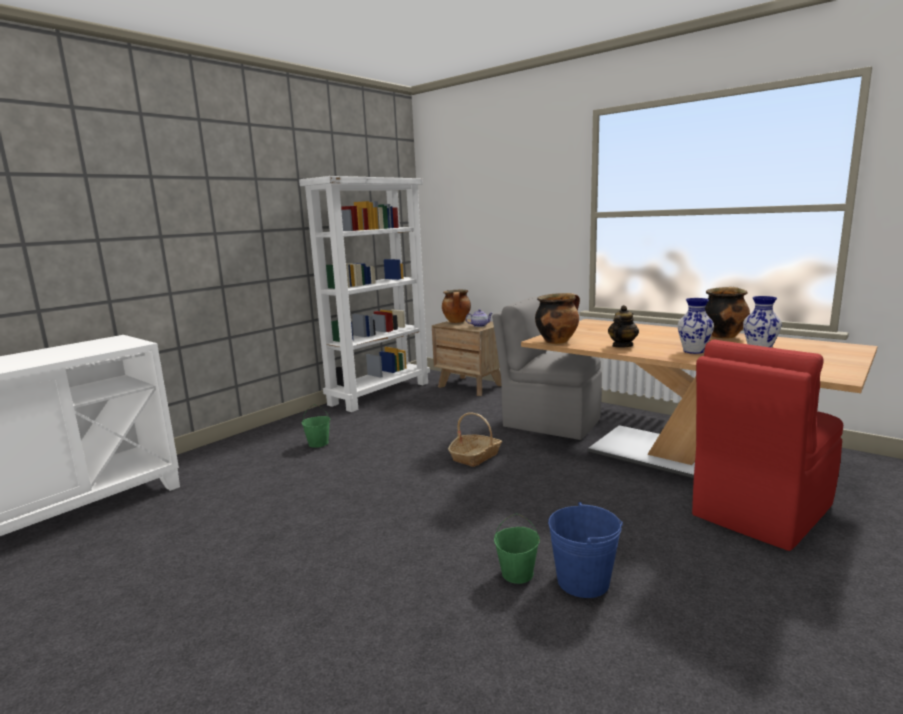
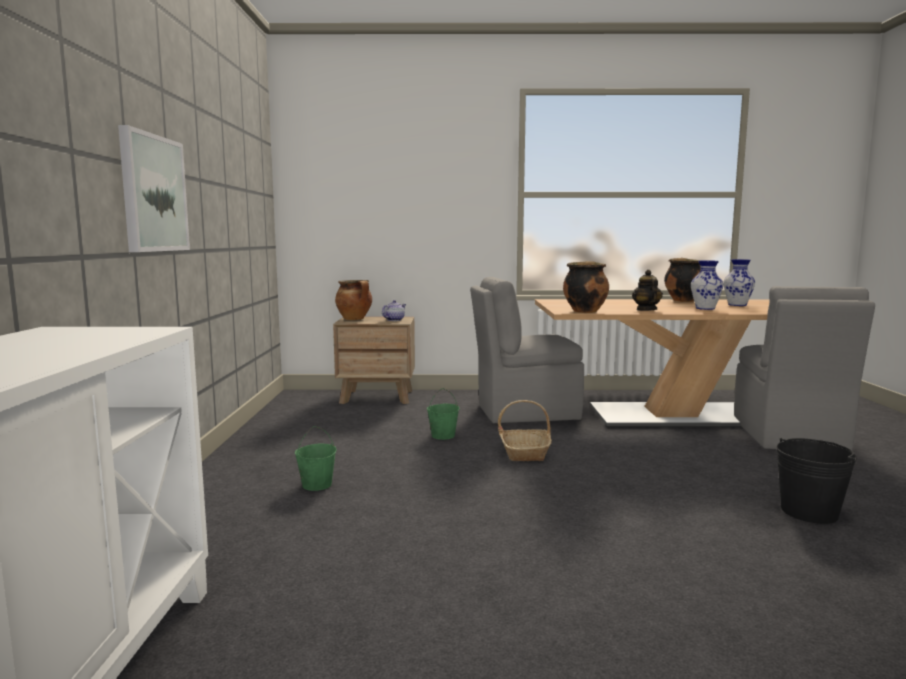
camera: 40 degrees left, 5 degrees down
(241, 247) = (153, 194): none -> picture
(380, 393) = (279, 421): white bookcase -> none
(517, 573) = (764, 525): green bucket -> green bucket (443, 436)
(583, 581) = (809, 512): blue bucket -> black bucket
(759, 512) = (788, 436): red chair -> grey chair

